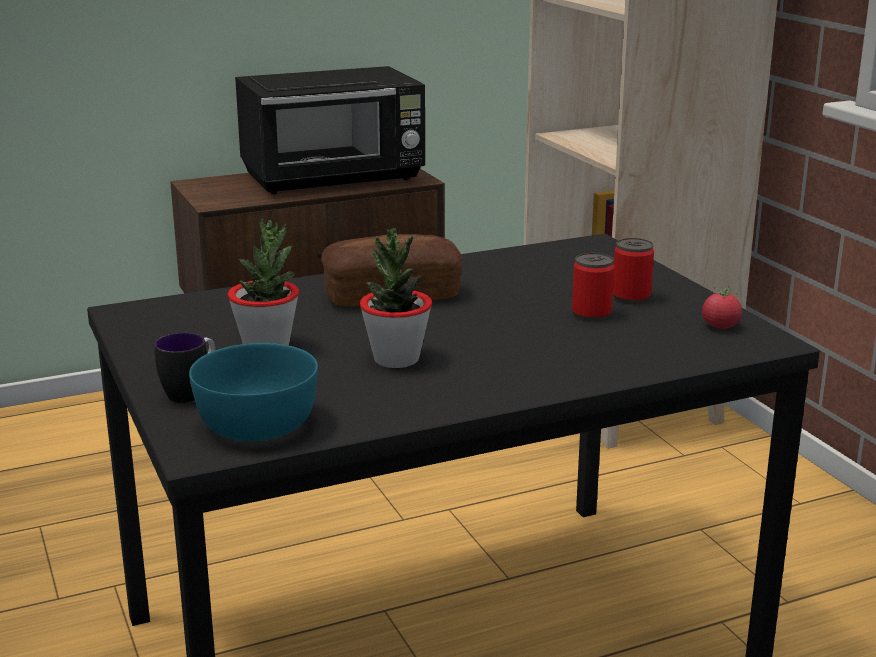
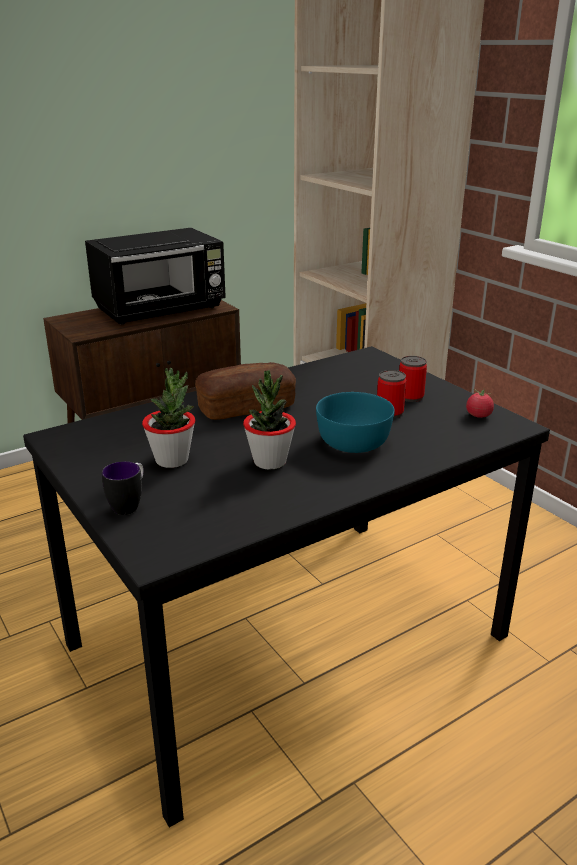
camera: 10 degrees left, 5 degrees up
(257, 423) = (189, 527): turquoise bowl -> turquoise bowl (353, 441)

